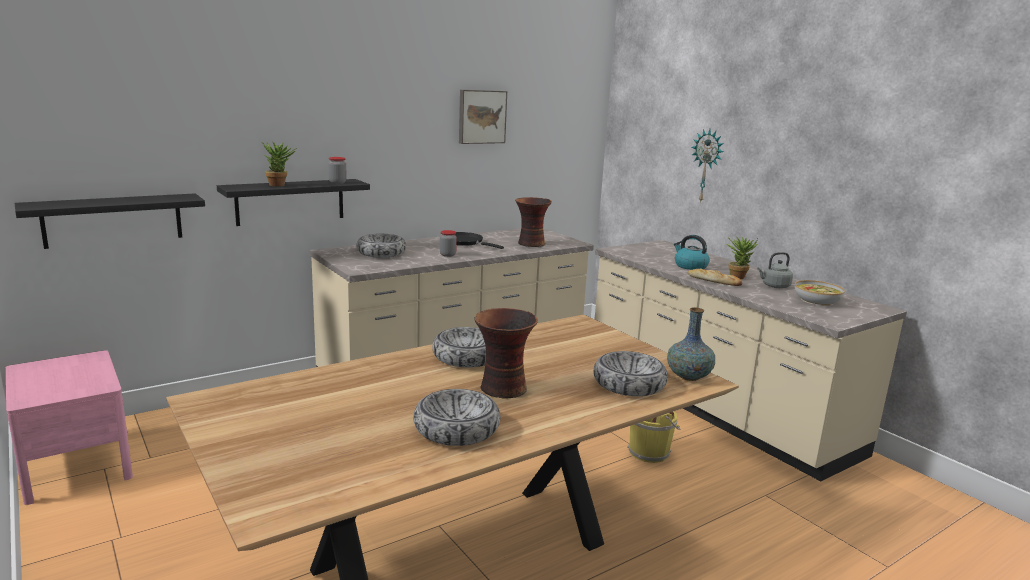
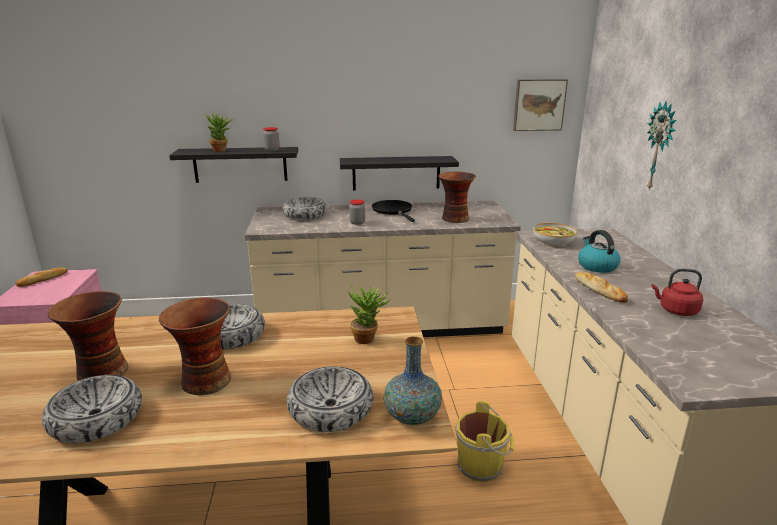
camera: 30 degrees right, 5 degrees up
(43, 371) = (43, 279): none -> bread
(113, 220) = (104, 173): black shelf -> black shelf (396, 173)
(395, 402) = (100, 373): none -> vase
(481, 116) = (427, 89): picture -> picture (538, 105)
(738, 276) = (643, 289): potted plant -> potted plant (368, 338)
(774, 286) = (676, 310): grey kettle -> red kettle
(816, 300) = (713, 344): bowl -> bowl (553, 241)

